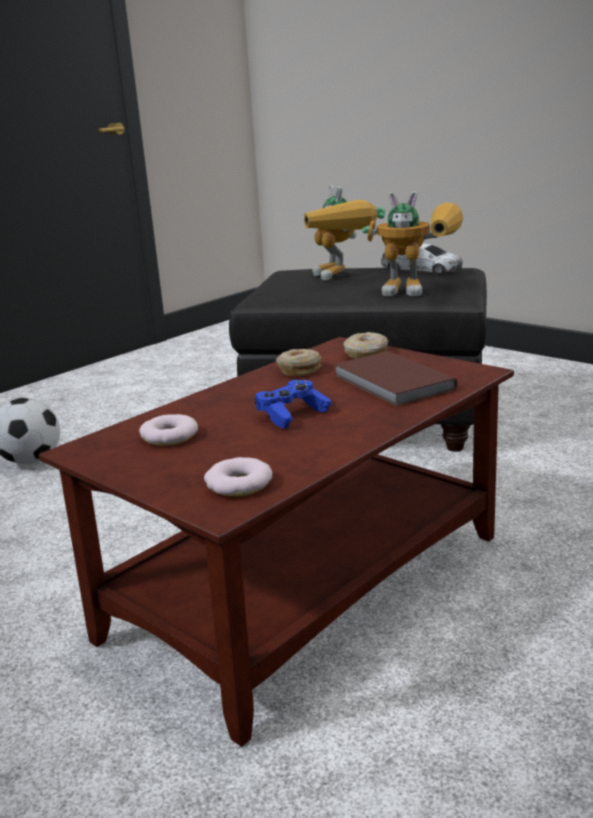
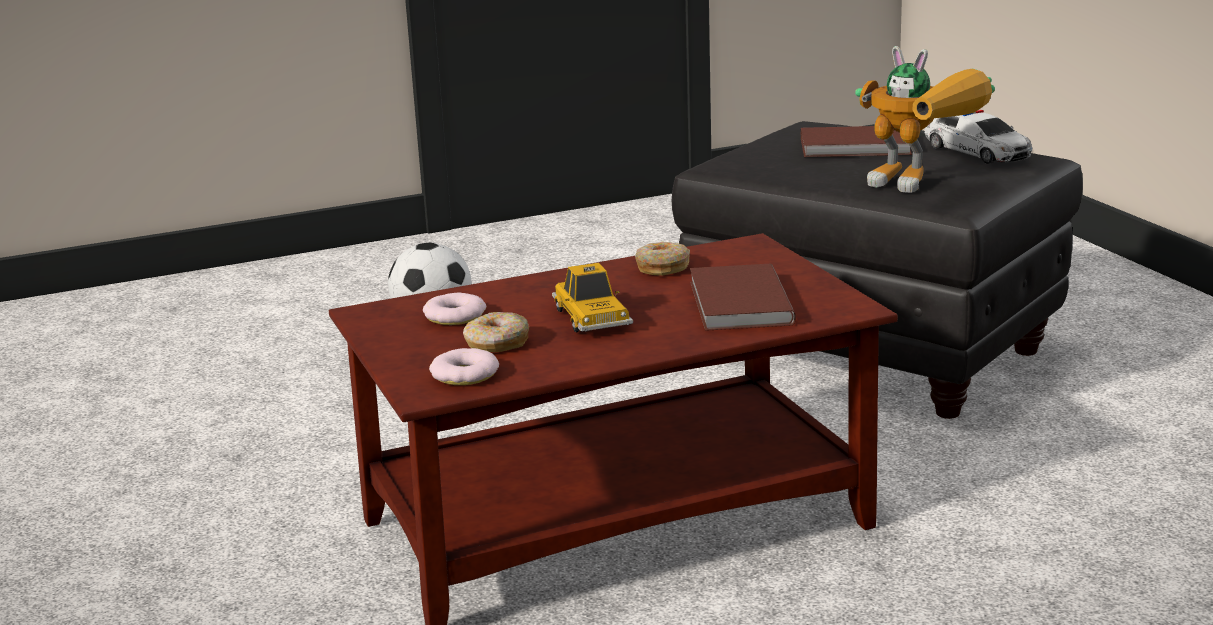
camera: 25 degrees right, 0 degrees up
(292, 415) = (592, 318): blue game controller -> toy car
(341, 277) = (856, 147): toy robot -> brown book
(366, 354) = (760, 261): donut -> donut (496, 343)

